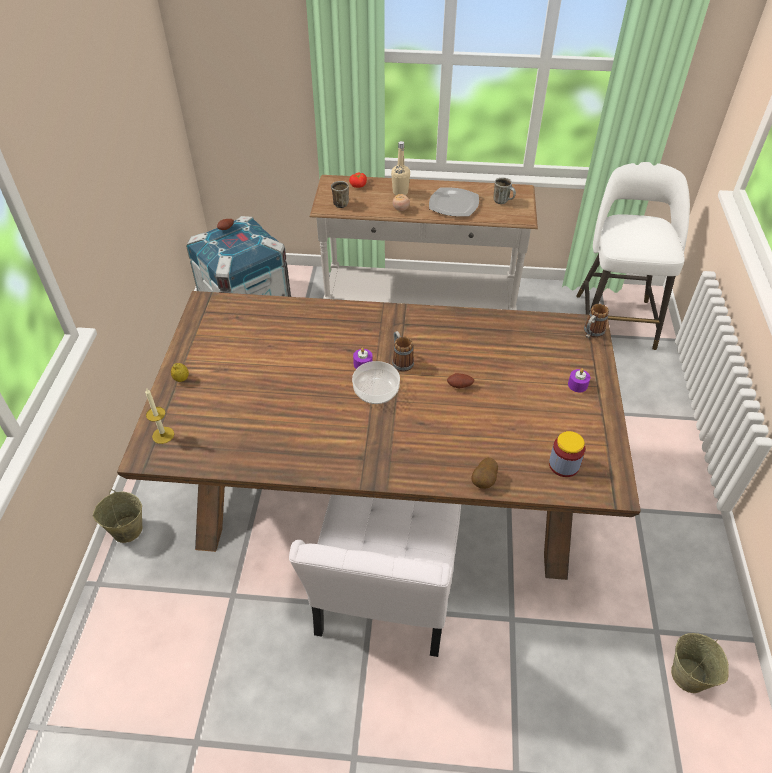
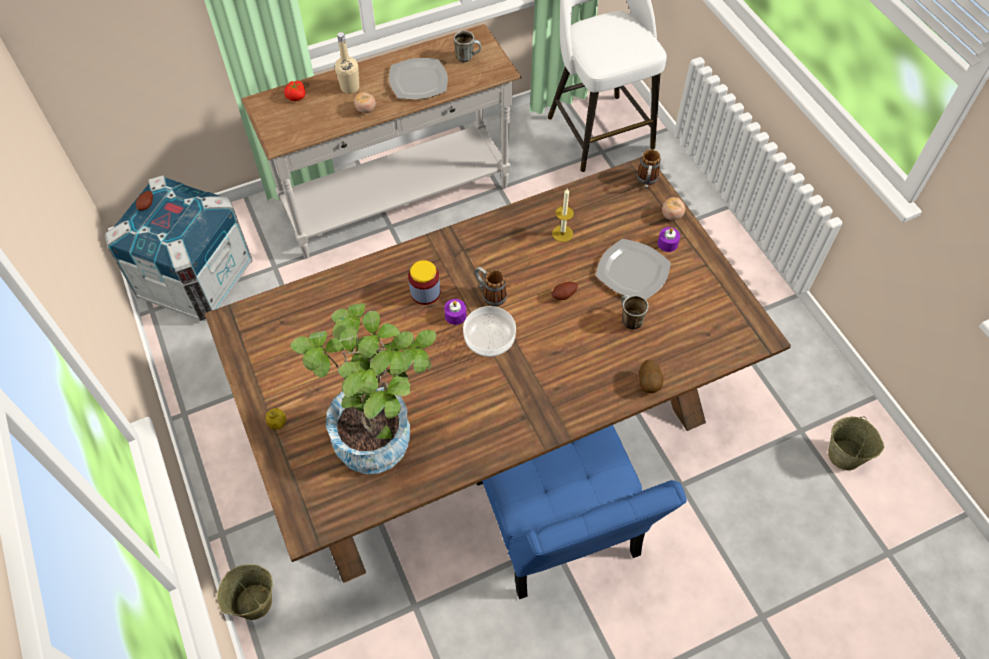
camera: 30 degrees left, 10 degrees up
(163, 435) = (308, 495): candle -> candle (562, 233)
(246, 418) = (381, 432): none -> potted plant
(340, 203) = (292, 128): mug -> mug (628, 320)
(384, 597) = (559, 527): white chair -> blue chair
(531, 392) = (632, 271): none -> plate
(564, 465) = (705, 332): jar -> jar (425, 292)
(596, 366) = (671, 215): none -> tomato

